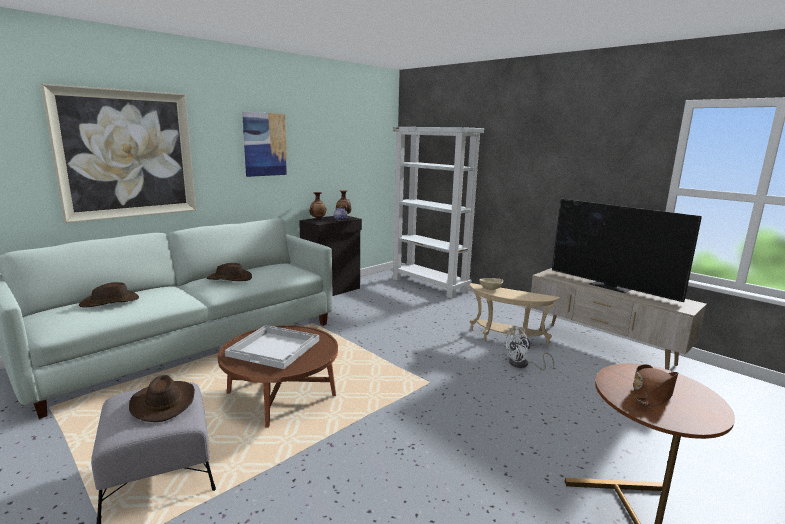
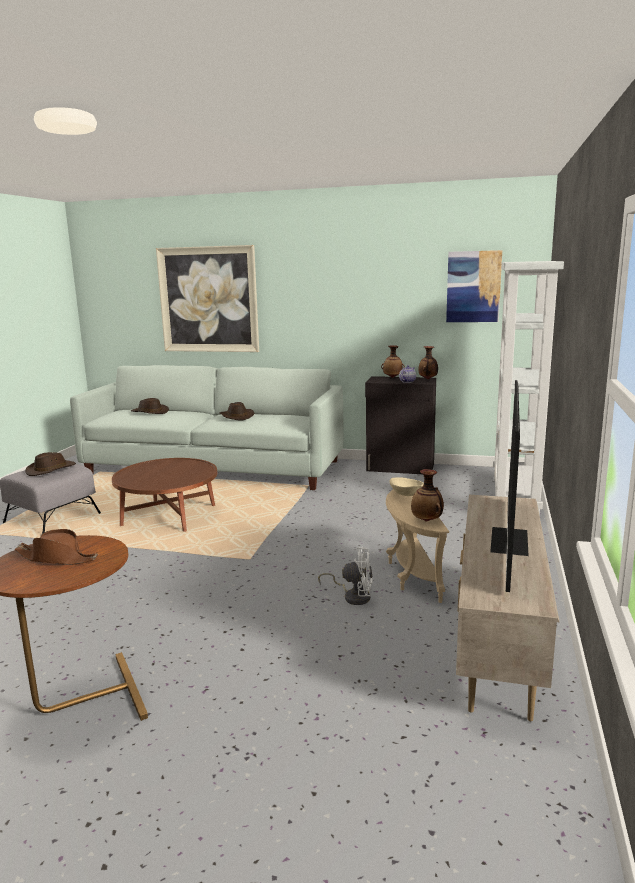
camera: 60 degrees right, 0 degrees up
(265, 144) = (333, 289): picture -> picture (473, 286)
(275, 348) = (164, 471): white tray -> none
(523, 365) = (353, 596): white fan -> white fan turned 150 degrees clockwise
(540, 296) = (427, 521): none -> vase

